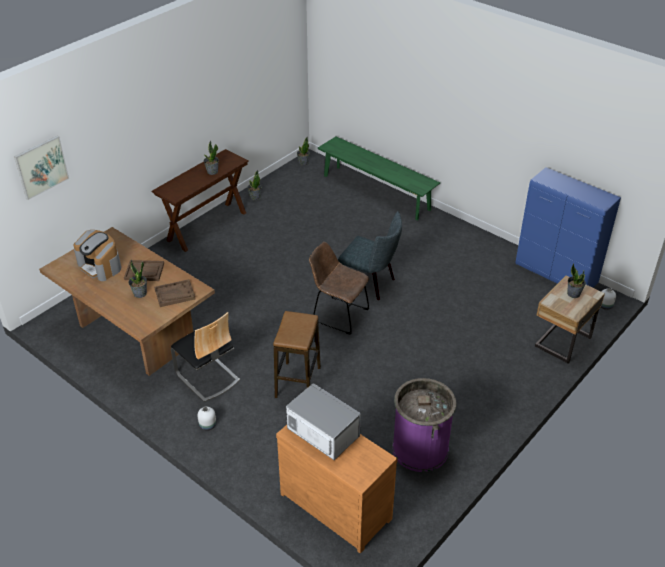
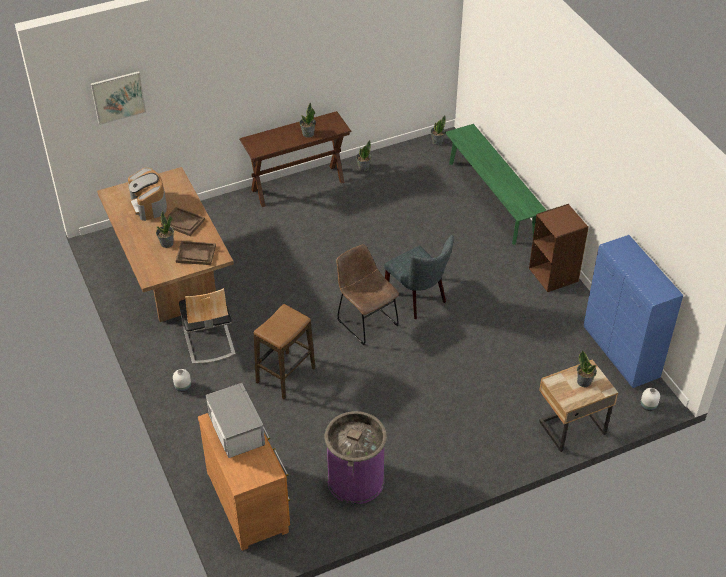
camera: 25 degrees right, 5 degrees up
(464, 233) = (554, 274): none -> brown bookcase

